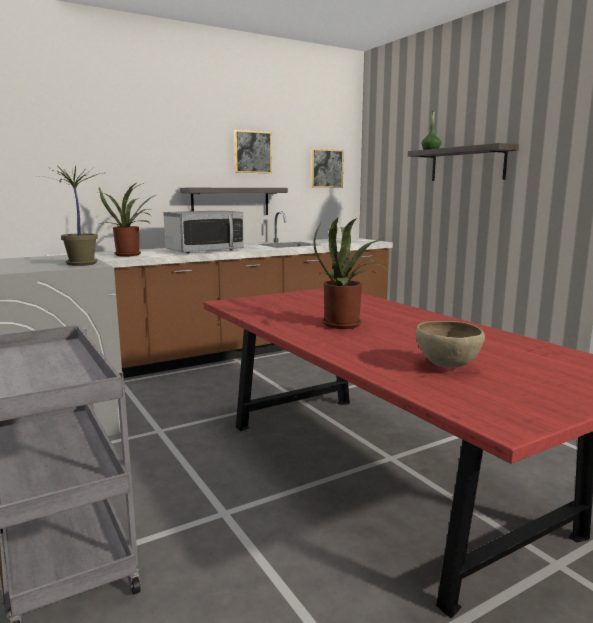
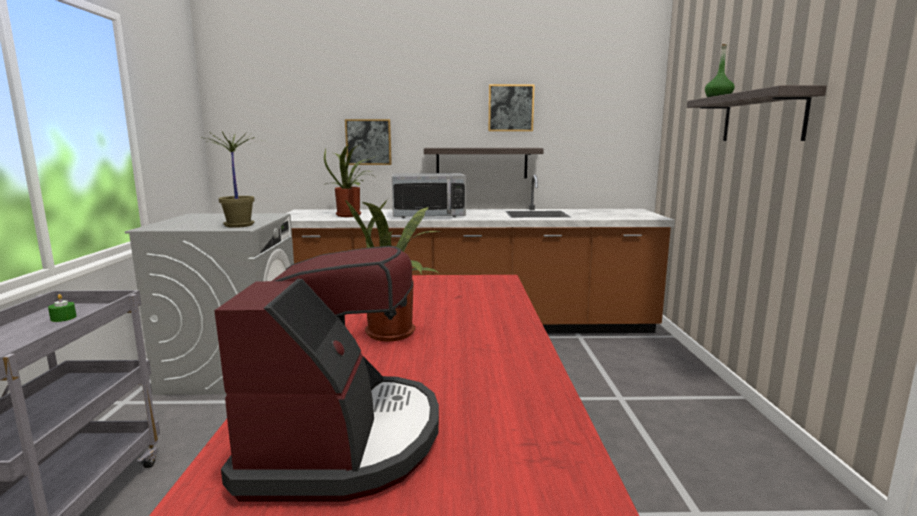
camera: 30 degrees right, 0 degrees up
(37, 356) = (63, 318): none -> green candle
(326, 168) = (609, 124): picture -> picture (368, 142)
(446, 367) = (342, 440): brown bowl -> coffee machine

